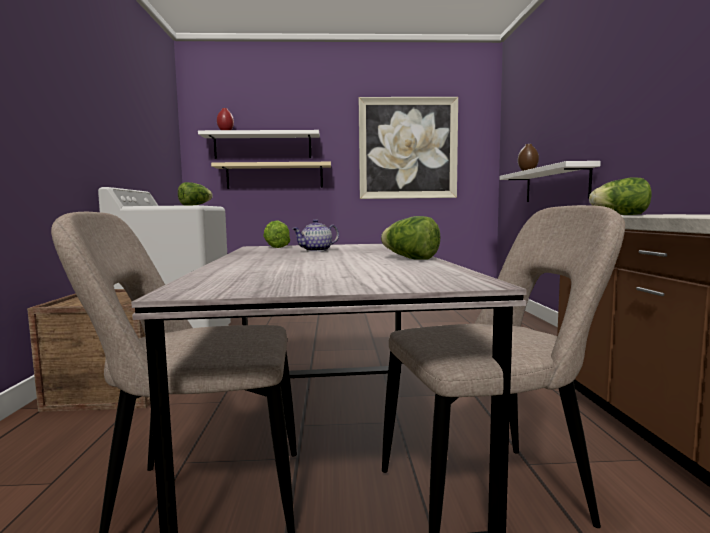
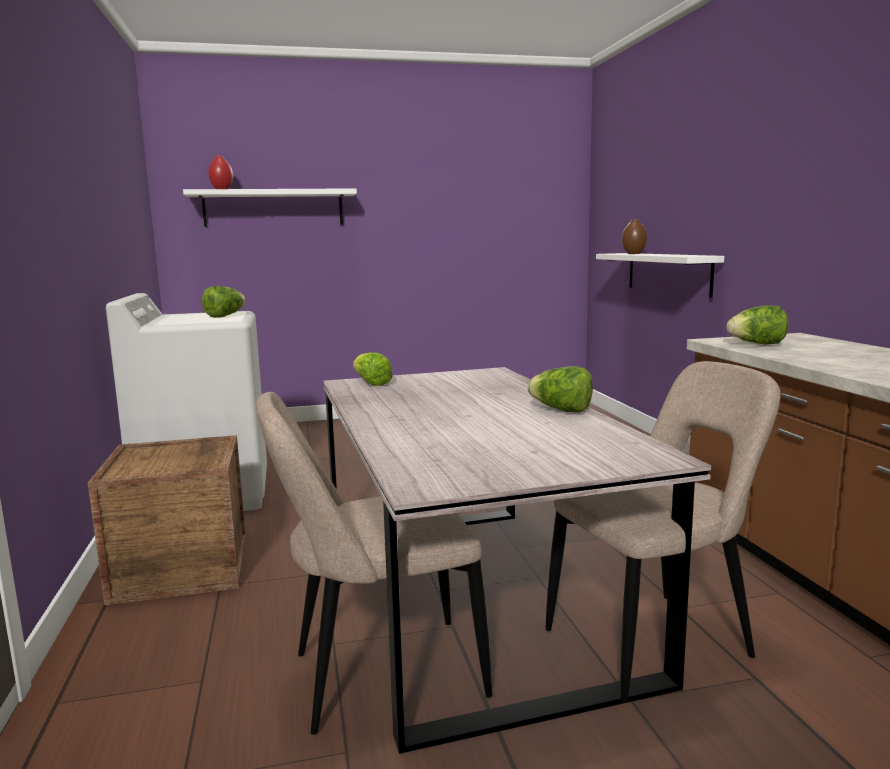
camera: 10 degrees left, 5 degrees up
(274, 176) = (292, 250): beige shelf -> none
(316, 250) = (434, 392): teapot -> none
(408, 148) = (473, 210): picture -> none

